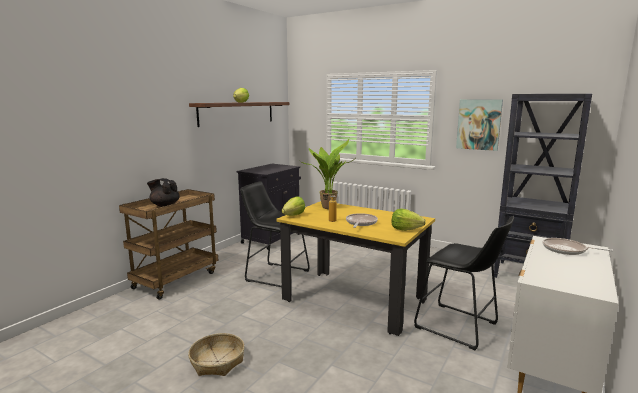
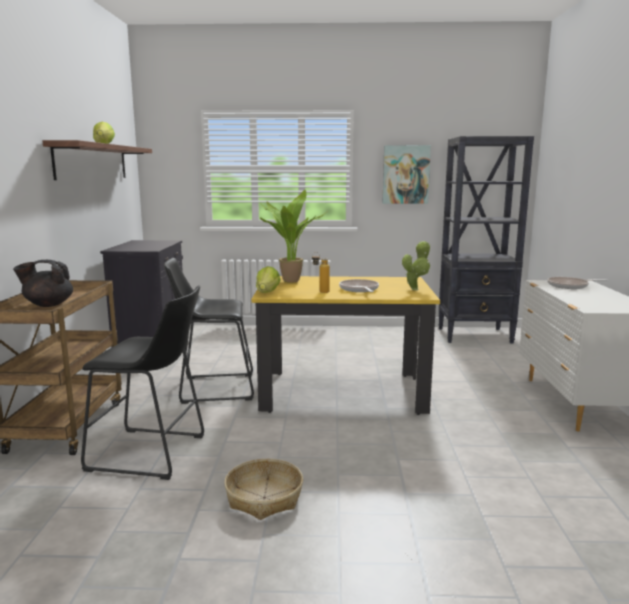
camera: 30 degrees left, 0 degrees up
(405, 229) = (415, 289): lettuce -> potted plant
(460, 327) = (472, 392): black stool -> black stool (153, 454)

